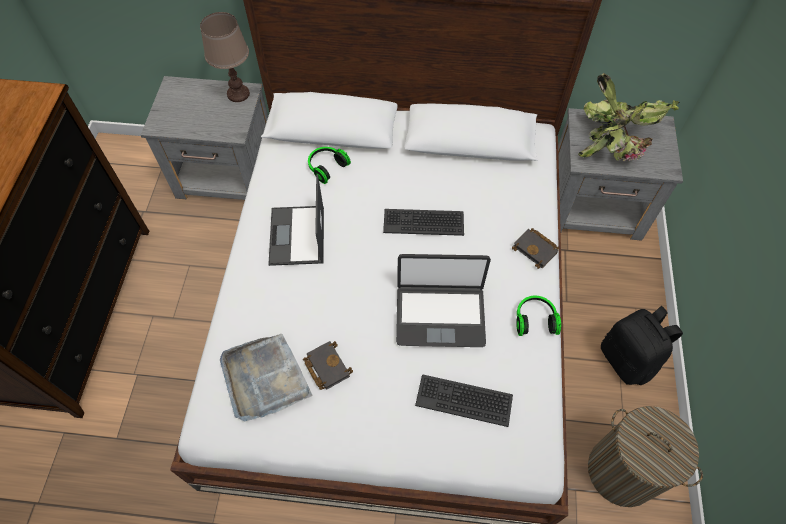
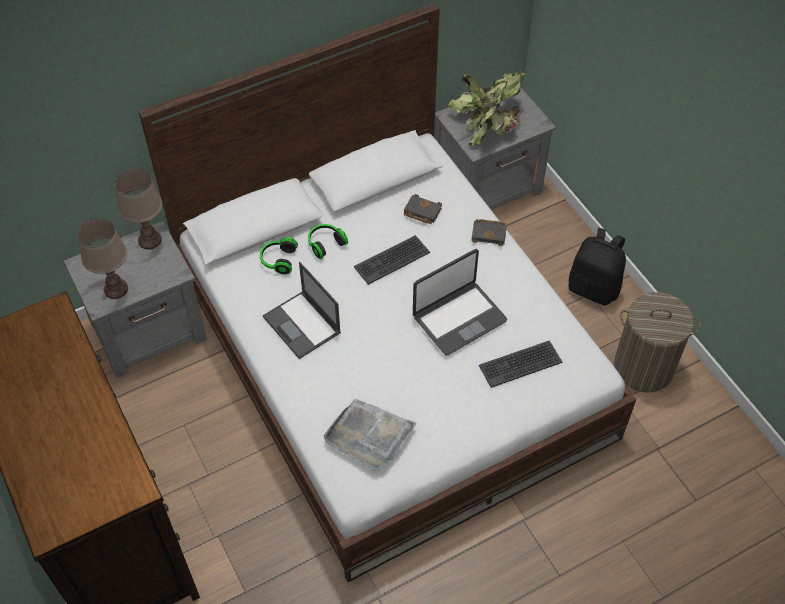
camera: 35 degrees left, 5 degrees down
(179, 120) = (116, 289): none -> brown table lamp
(326, 366) = (407, 401): black book -> black book (421, 212)
(534, 319) = (526, 283): headphones -> headphones (325, 244)

